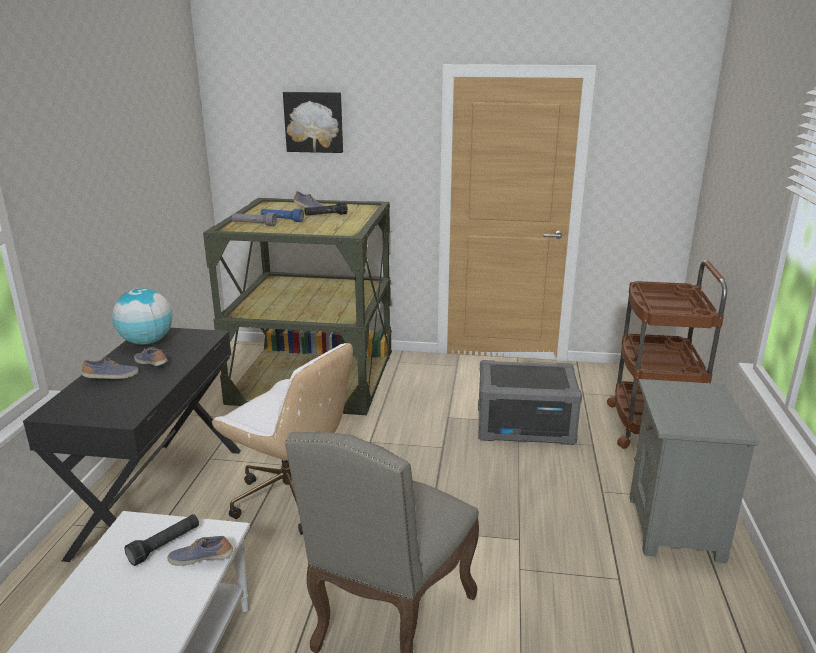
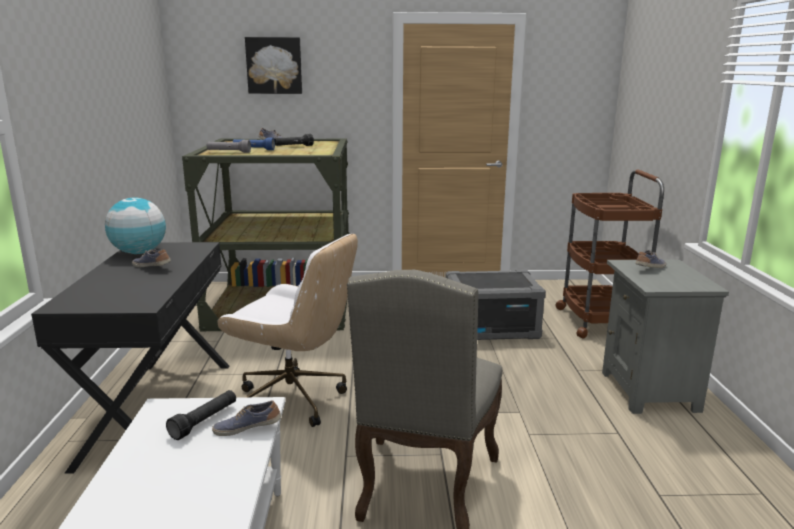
camera: 10 degrees left, 5 degrees down
(111, 377) = (114, 278): shoe -> shoe (651, 268)

